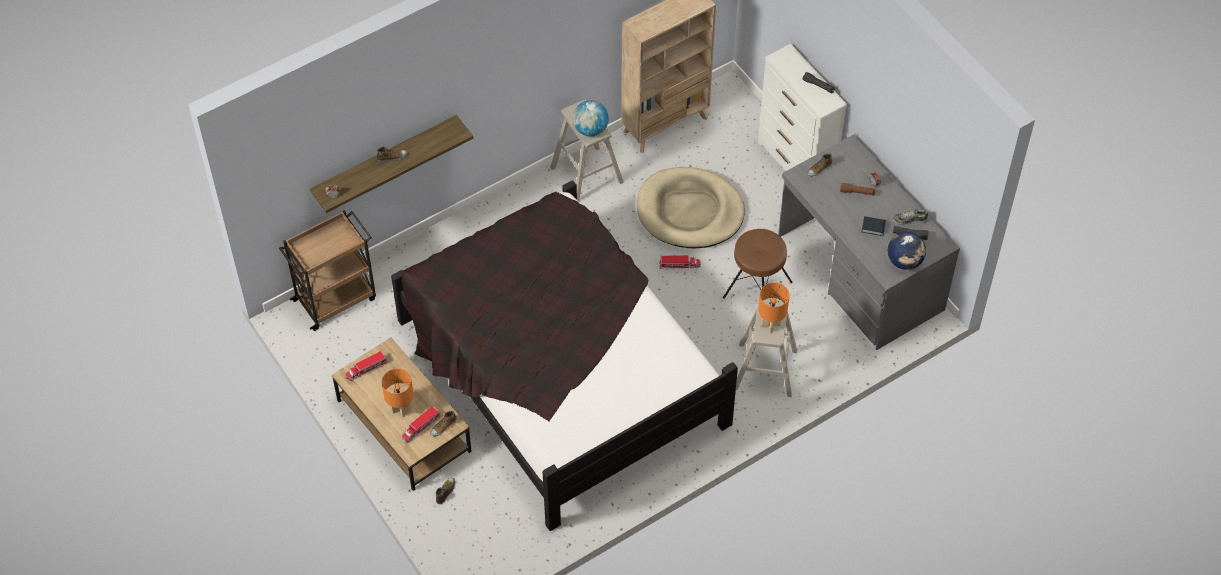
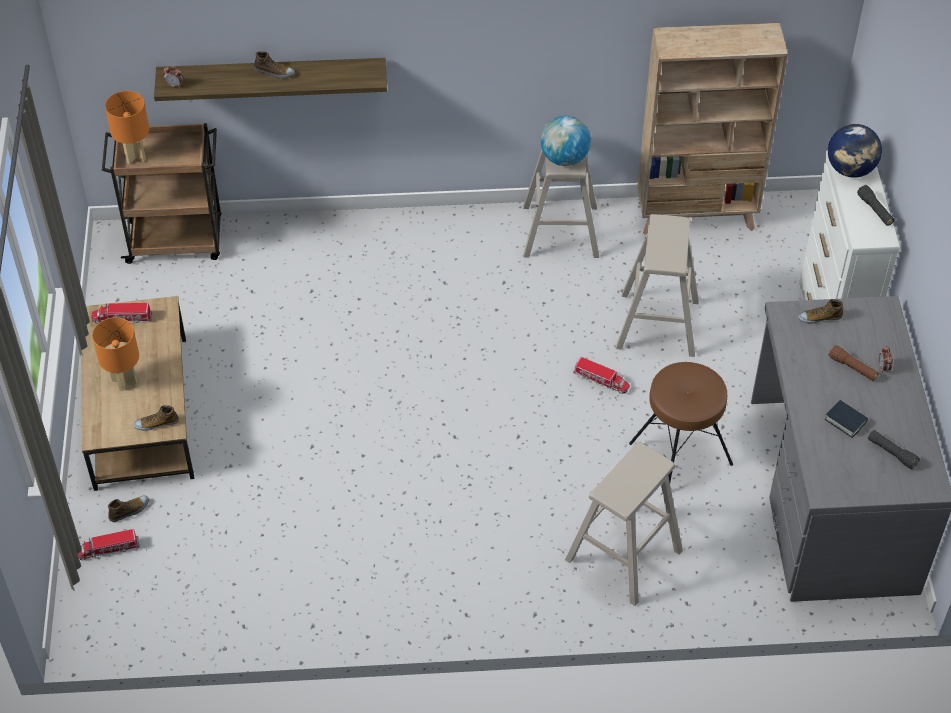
camera: 30 degrees right, 5 degrees down
(421, 427) = (131, 412): toy truck -> toy truck (108, 549)
(559, 371) = (366, 436): black bed -> none
(690, 211) = (658, 324): beige dog bed -> beige stool
(771, 324) = (629, 484): orange table lamp -> orange table lamp (135, 156)
(904, 261) = (861, 483): globe -> globe (850, 170)
(909, 219) = (904, 433): shoe -> none

